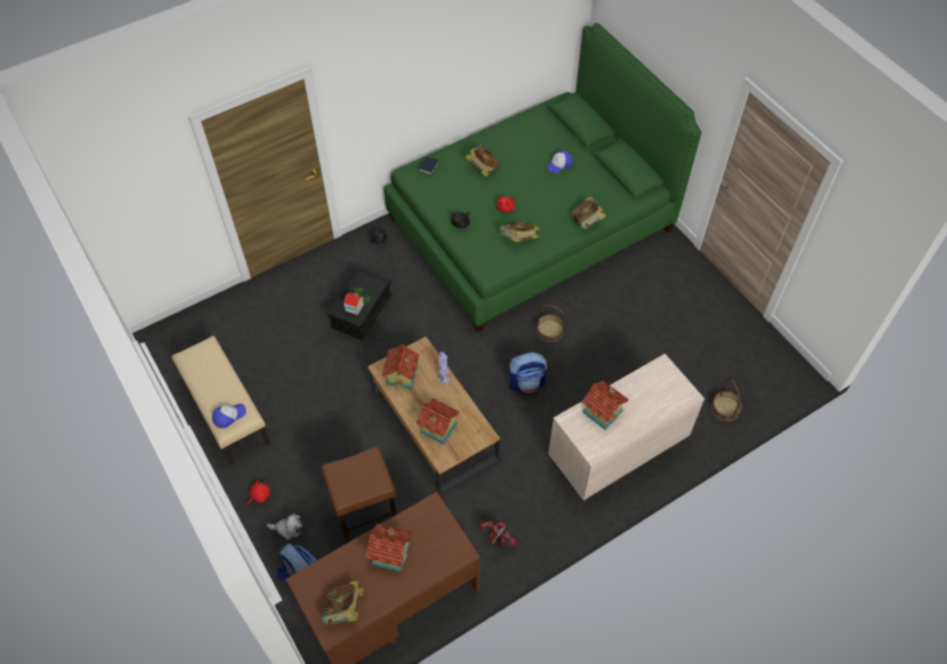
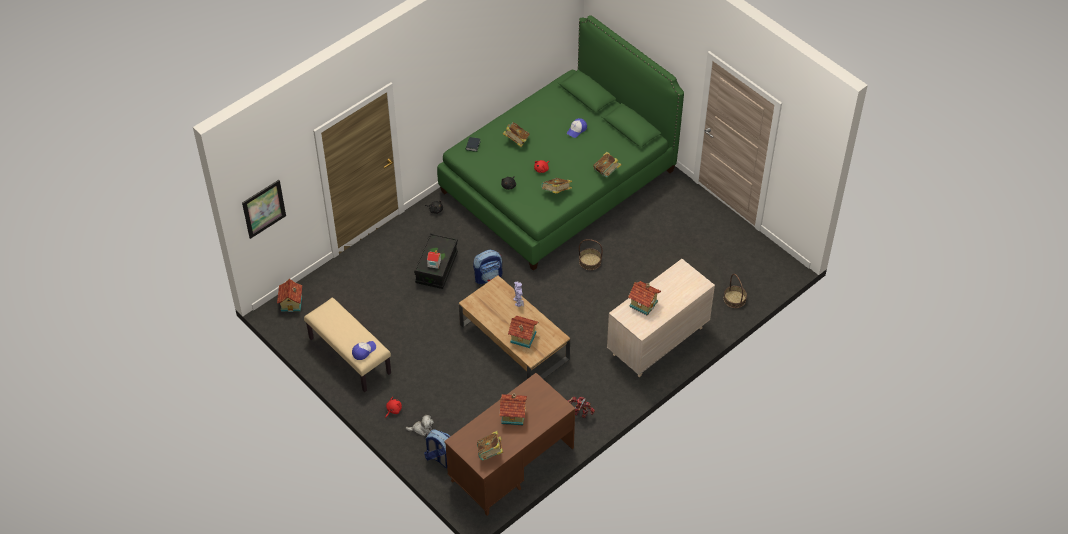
camera: 10 degrees left, 5 degrees down
(121, 213) = (263, 208): none -> picture
(367, 516) = (479, 412): brown stool -> none
(403, 375) = (487, 305): toy house -> toy house (292, 303)
(527, 382) = (579, 302): backpack -> backpack (488, 277)

